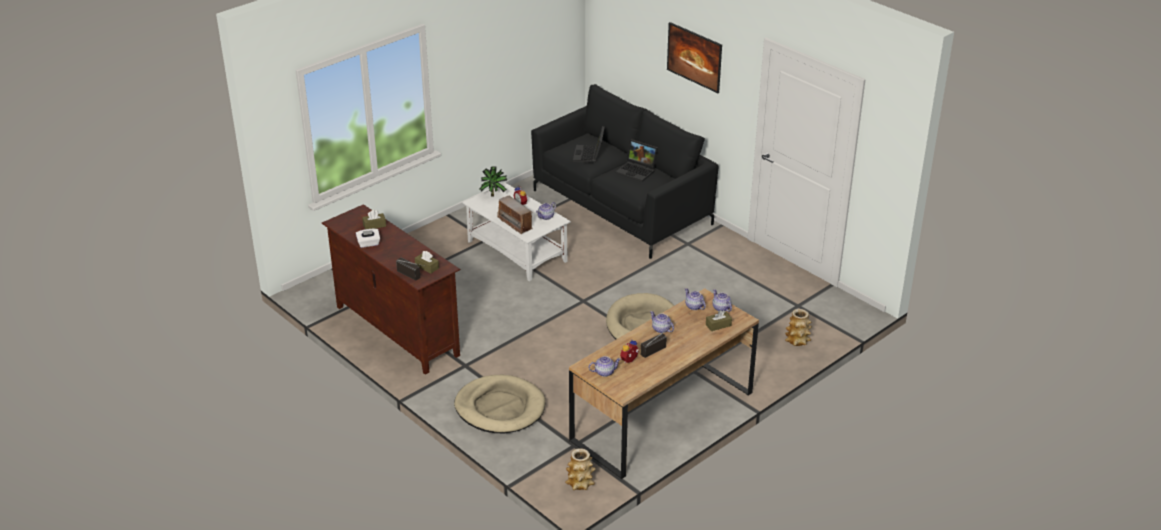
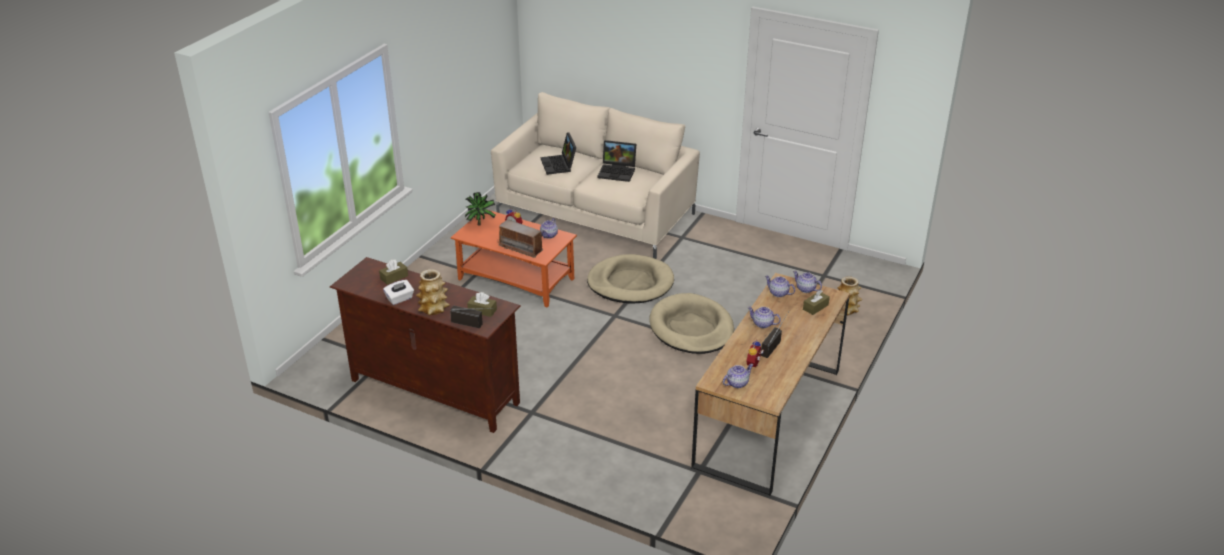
camera: 20 degrees left, 0 degrees up
(500, 408) = (597, 450): beige dog bed -> beige dog bed (630, 283)
(518, 251) = (517, 279): white coffee table -> orange coffee table
(580, 483) = (731, 512): vase -> vase (433, 309)
(622, 207) = (595, 214): black sofa -> beige sofa
(693, 69) = (662, 55): picture -> none

